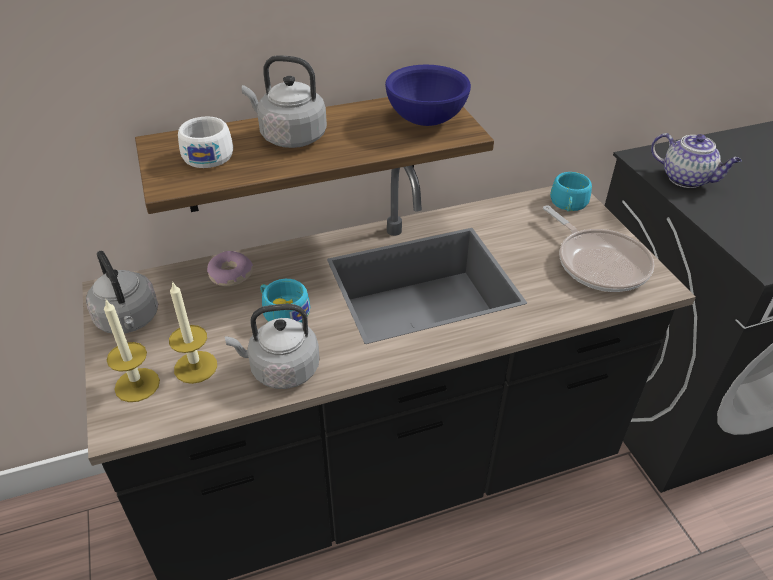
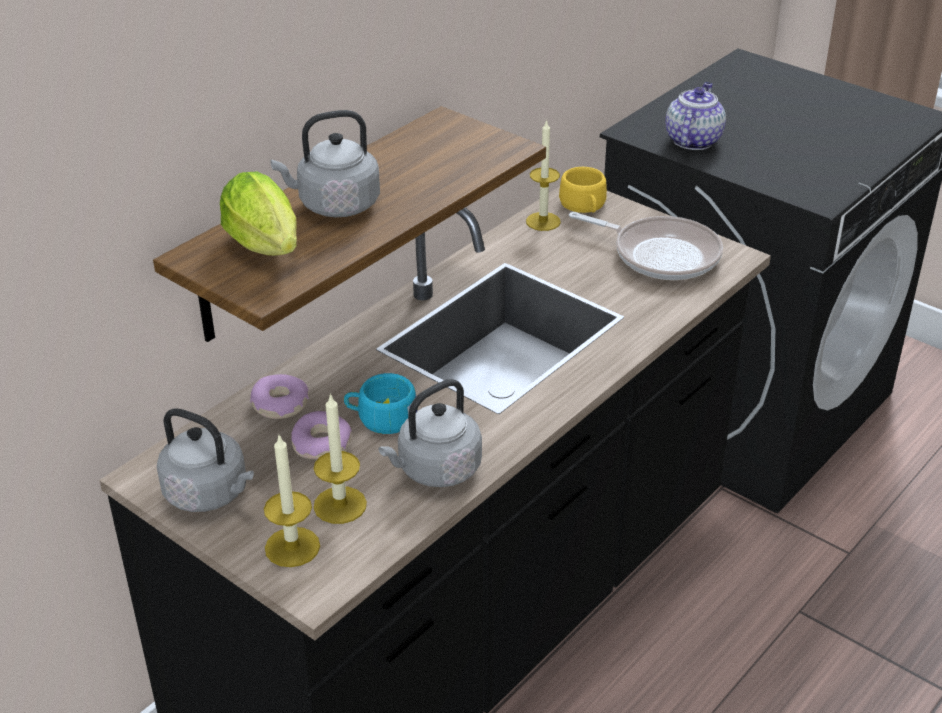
camera: 30 degrees left, 5 degrees down
(209, 154) = (267, 249): white cup -> lettuce
(228, 315) = (322, 444): none -> donut
(427, 120) = (460, 146): blue bowl -> none
(527, 206) = (543, 221): none -> candle
(568, 204) = (584, 206): turquoise cup -> yellow cup
(687, 179) = (692, 140): teapot -> teapot turned 75 degrees counterclockwise

